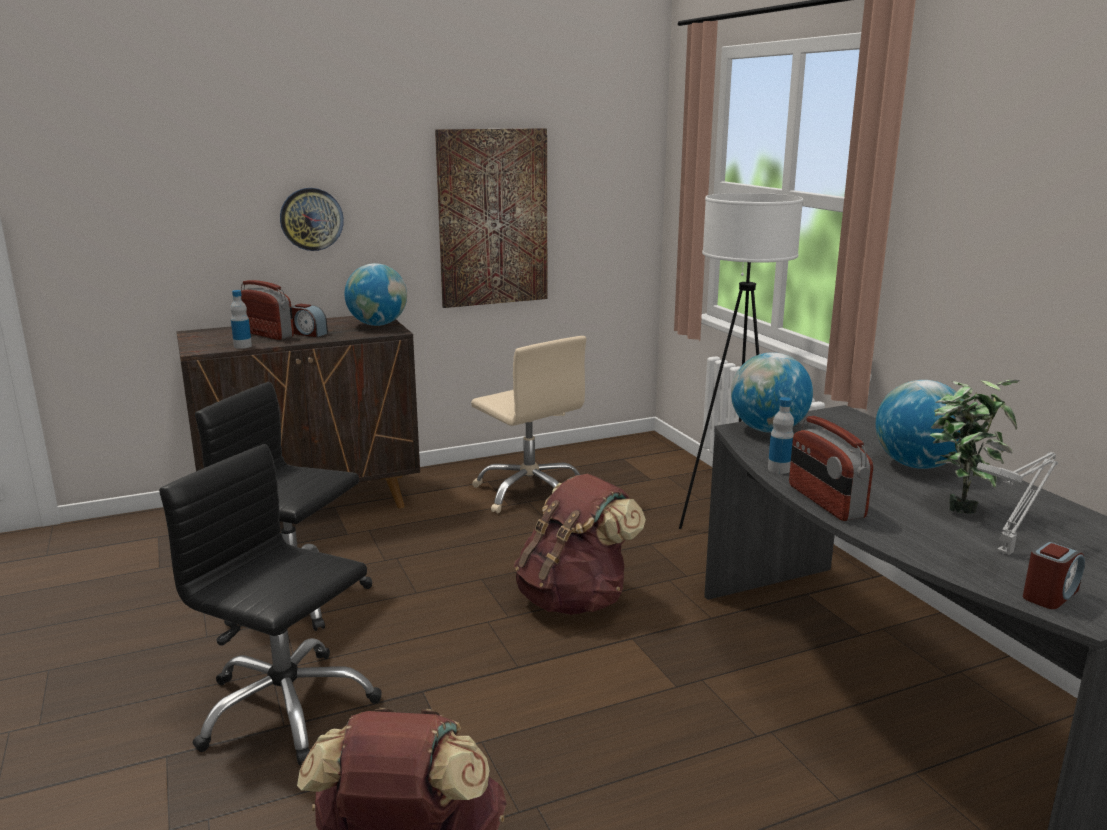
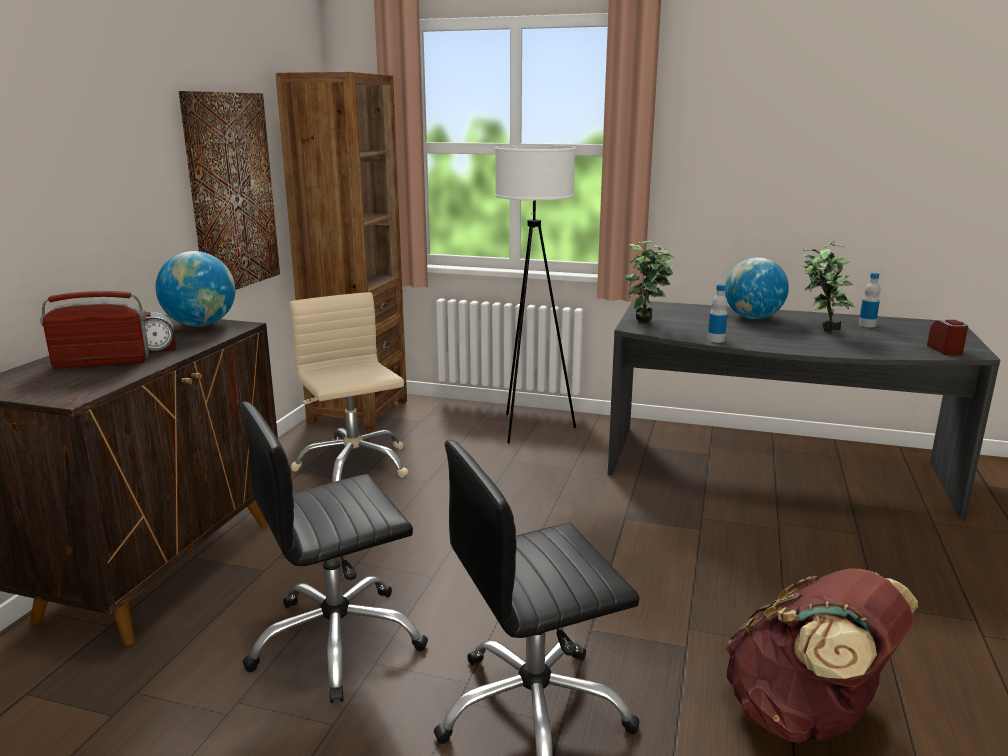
camera: 50 degrees left, 0 degrees up
(242, 346) = (119, 379): bottle -> bottle (867, 325)
(311, 219) = (77, 207): wall clock -> none
(530, 492) = (353, 465): beige office chair -> beige office chair turned 120 degrees counterclockwise
(575, 599) = (546, 516): brown backpack -> none
(619, 452) = (358, 411): none -> brown bookcase
(768, 430) = (646, 323): globe -> potted plant
(825, 501) = (780, 347): radio -> none
(1007, 551) = (888, 340): grey table lamp -> none

